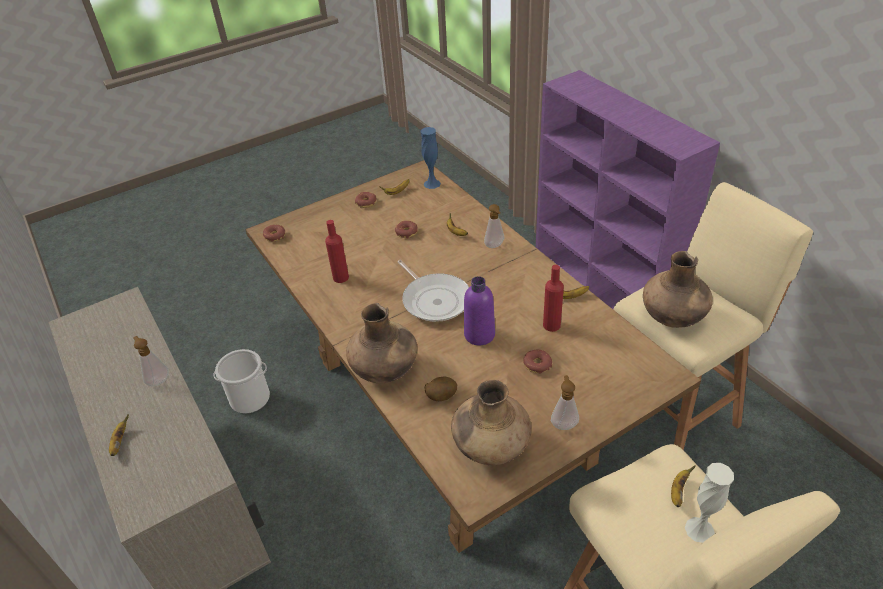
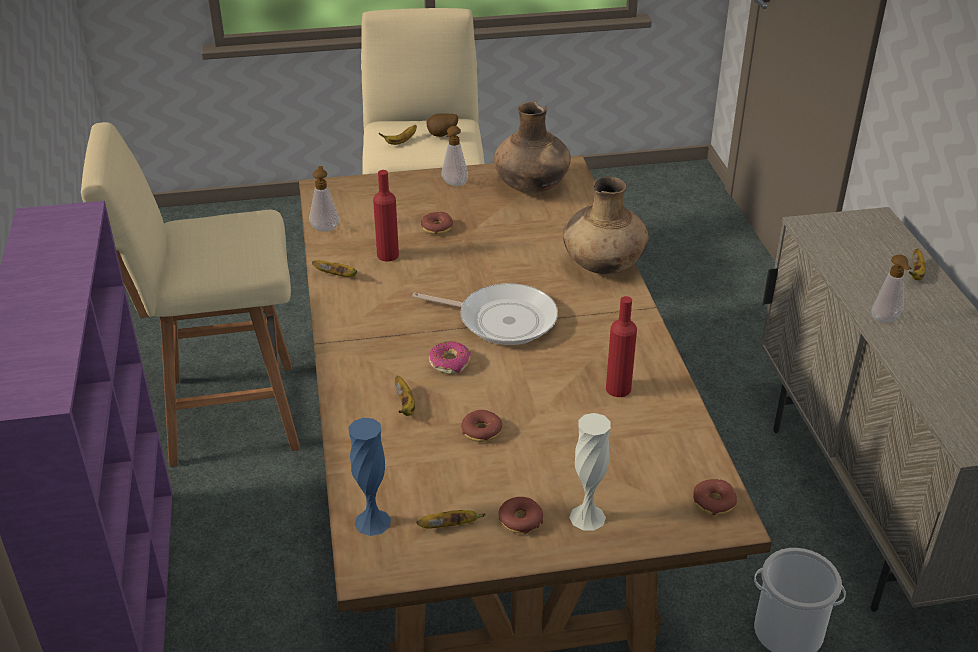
camera: 160 degrees left, 5 degrees down
(434, 299) = (502, 320): frying pan -> frying pan turned 120 degrees clockwise
(440, 396) = (555, 230): potato -> potato (442, 136)
(448, 261) = (450, 363): none -> donut
(479, 335) = (475, 268): purple bottle -> none
(495, 246) = (367, 364): soap dispenser -> soap dispenser (325, 227)
(672, 318) = (249, 237): brown vase -> none
(699, 529) = (409, 125): white vase -> white vase (587, 517)

